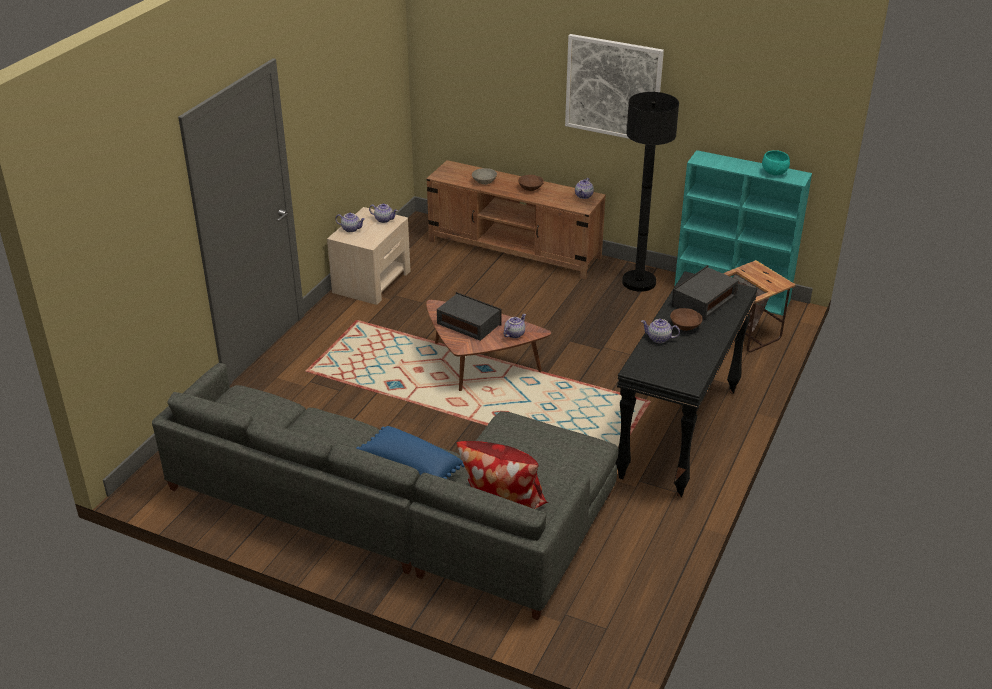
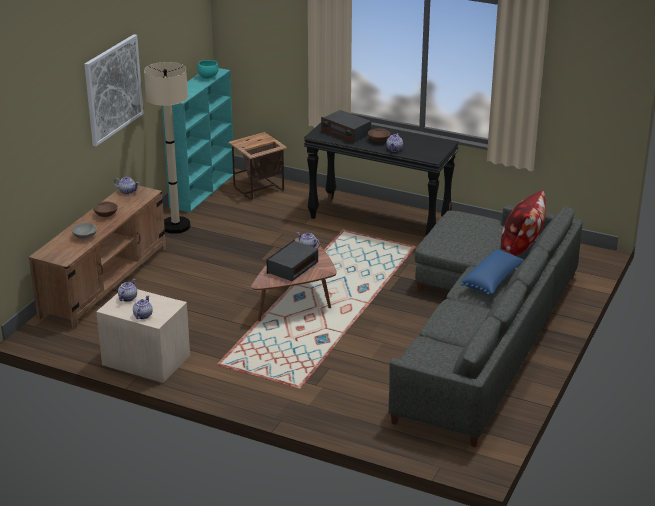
camera: 90 degrees left, 5 degrees down
(639, 282) = (175, 226): black floor lamp -> beige floor lamp

